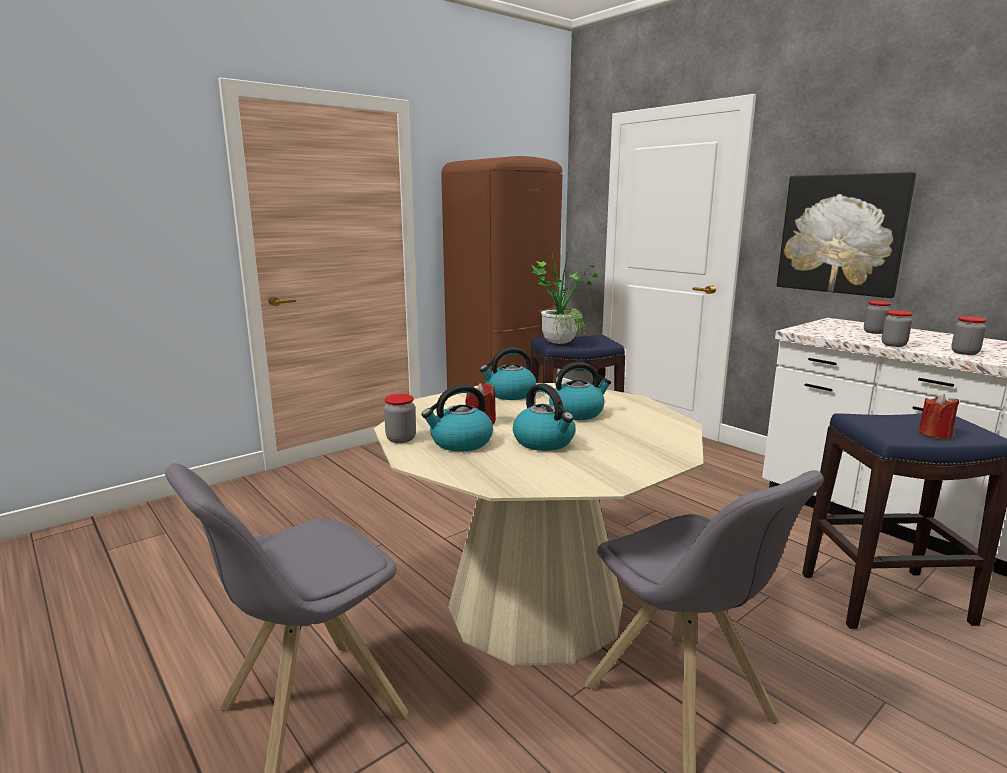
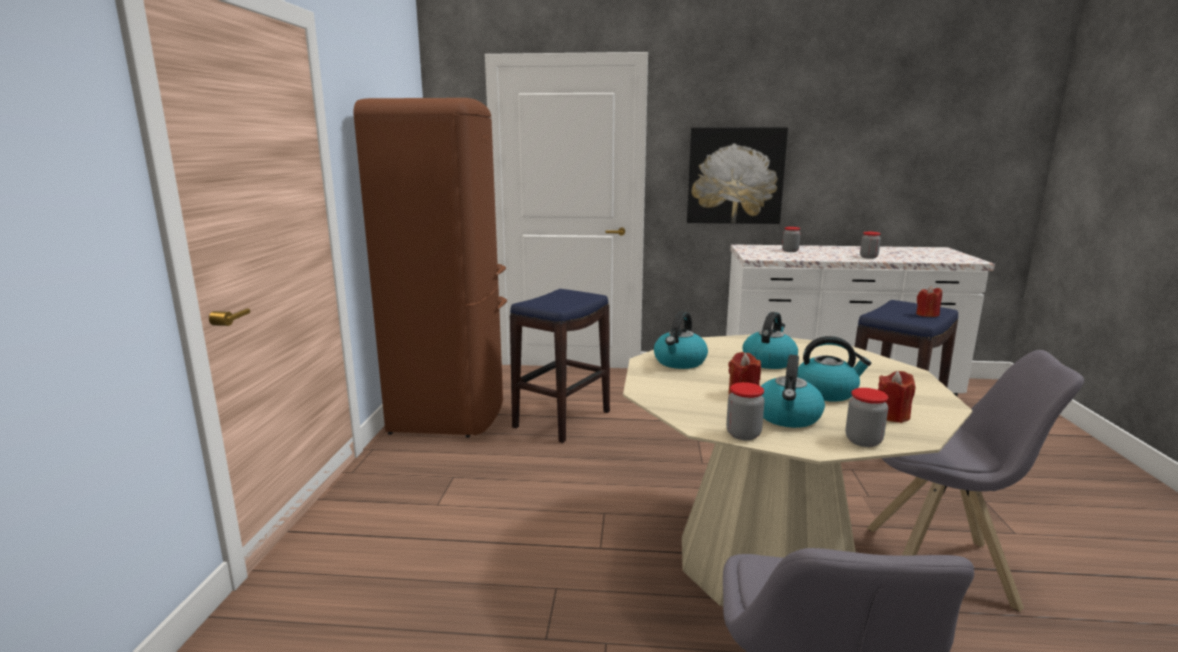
camera: 45 degrees left, 0 degrees up
(535, 470) = (892, 416): none -> red candle
(561, 341) = (552, 302): potted plant -> none
(893, 345) = (828, 258): jar -> jar (863, 441)

